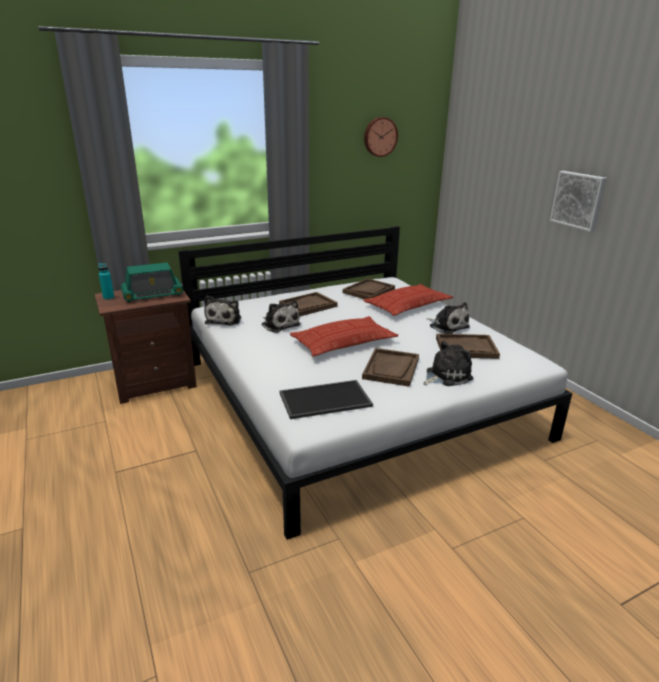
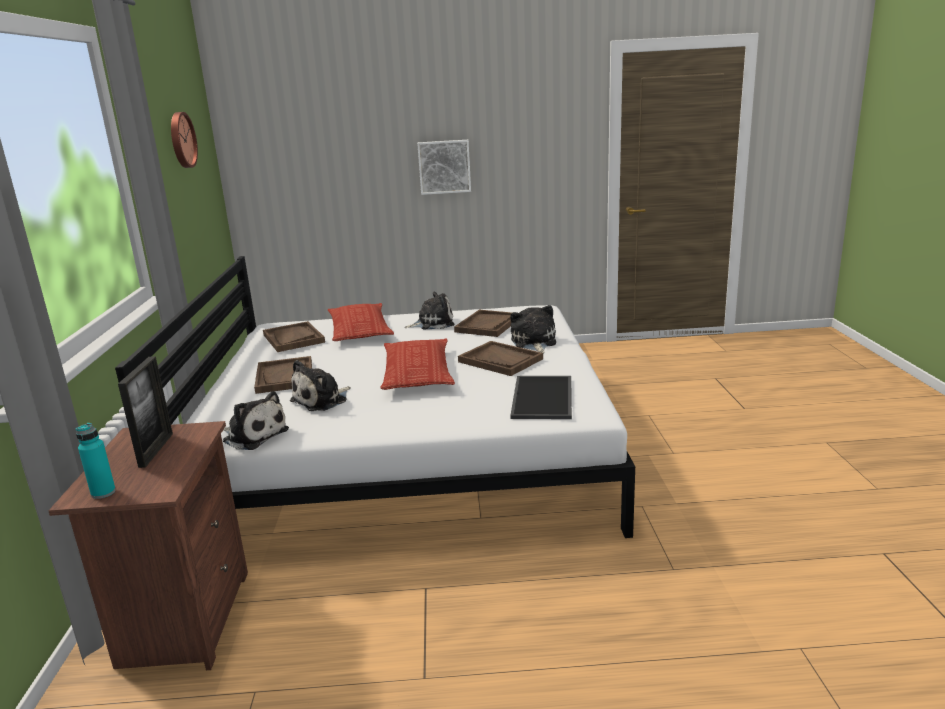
camera: 65 degrees left, 5 degrees down
(153, 295) = (156, 450): radio -> picture frame
(279, 324) = (322, 400): plush toy -> plush toy turned 150 degrees clockwise

